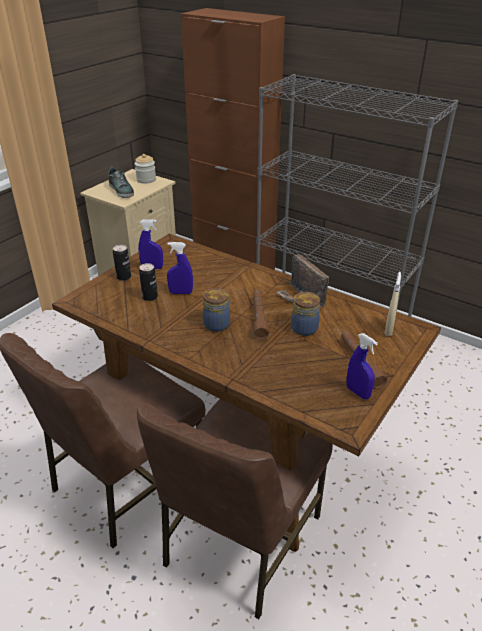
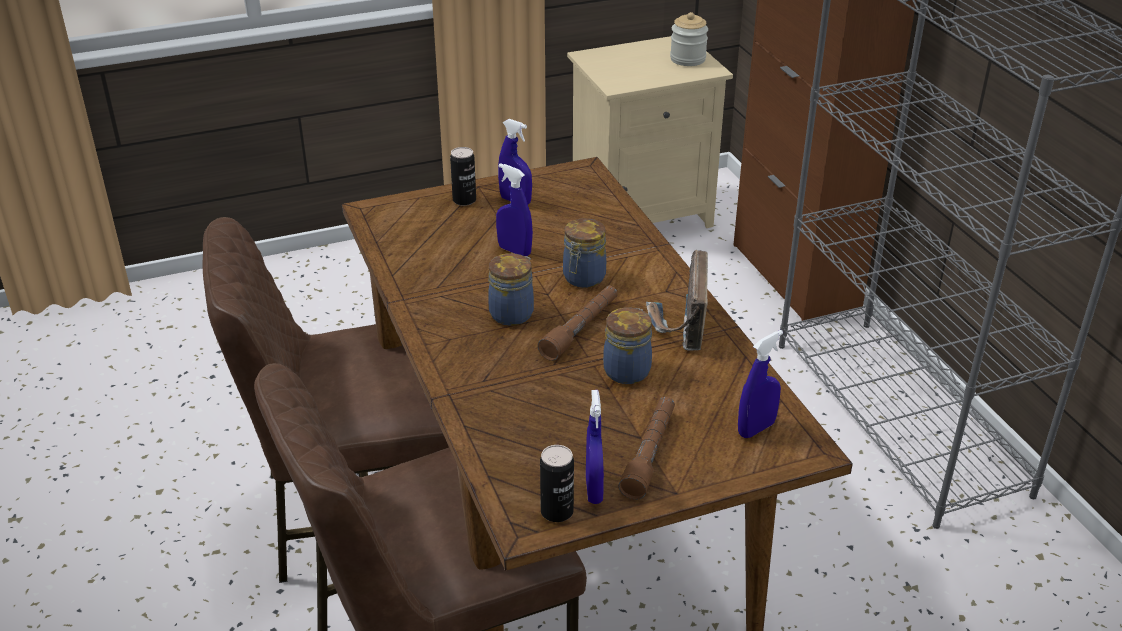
camera: 35 degrees right, 0 degrees up
(121, 190) = (631, 66): shoe -> none
(150, 297) = (467, 241): can -> can (557, 511)
(231, 293) = (583, 278): none -> jar
(388, 330) = (756, 429): beige spray bottle -> blue spray bottle

